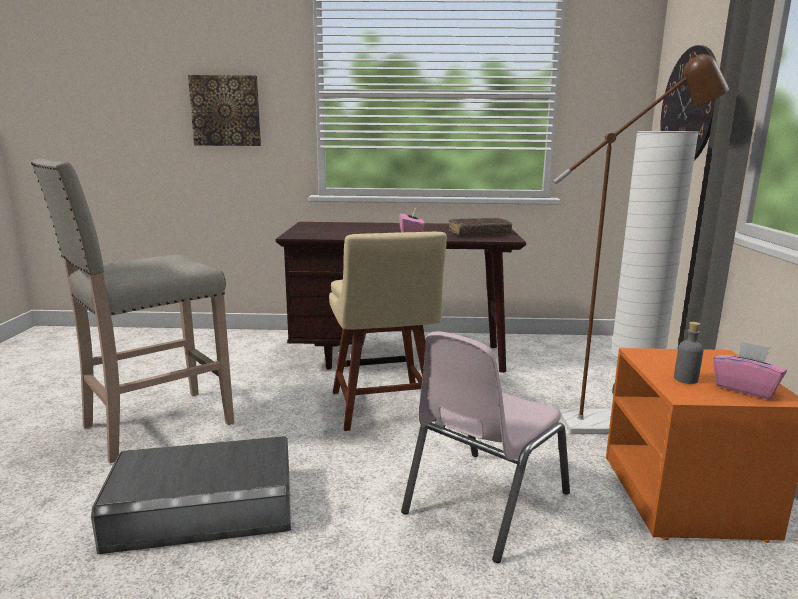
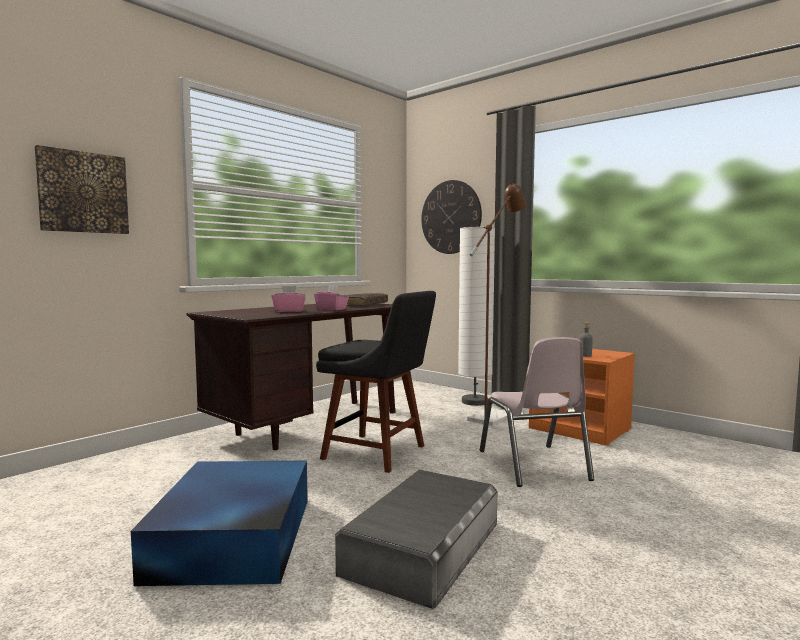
camera: 50 degrees left, 10 degrees down
(154, 425) = (231, 538): beige stool -> blue storage box
(383, 408) = (379, 453): beige chair -> black chair
(745, 388) = (606, 353): pink tissue box -> pink tissue box (289, 311)

